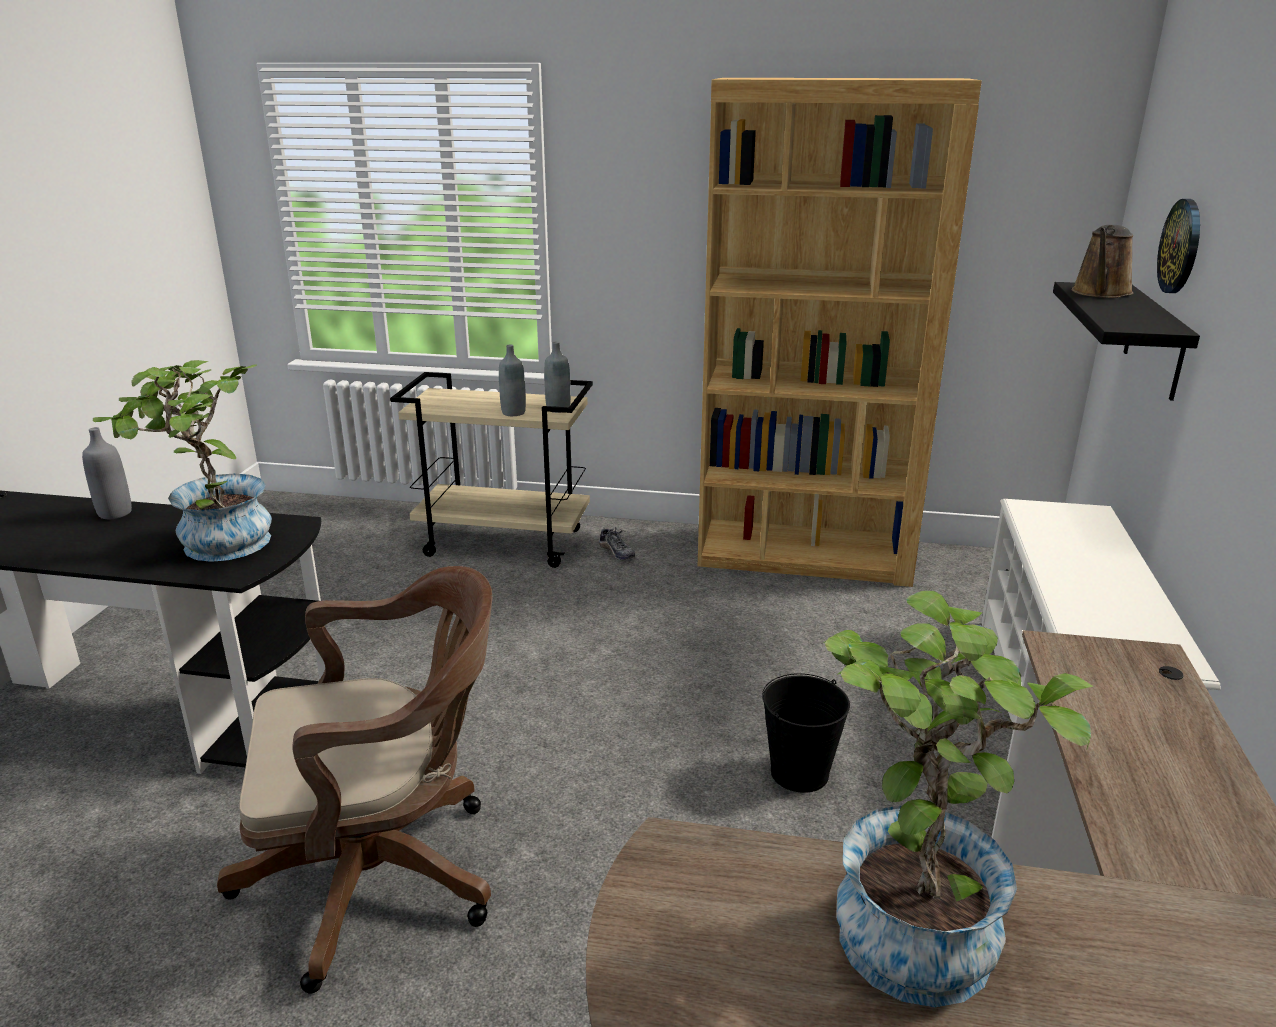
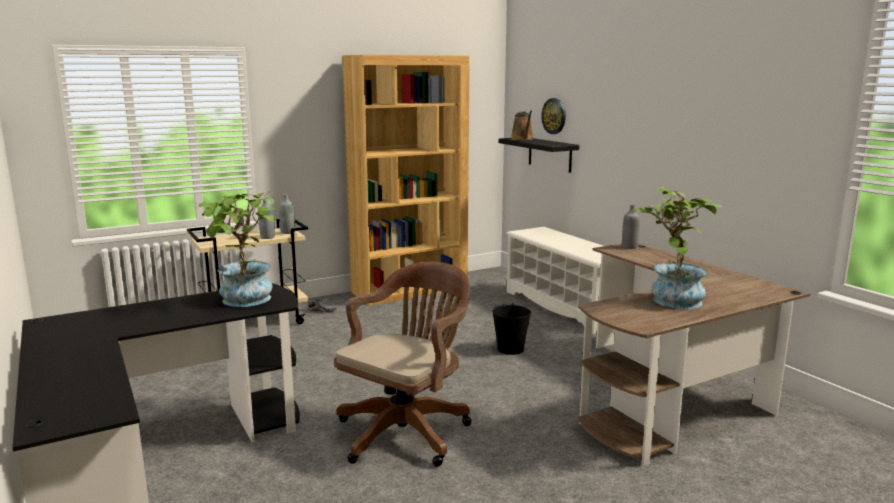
camera: 40 degrees left, 10 degrees down
(115, 513) = (146, 307): grey bottle -> grey bottle (629, 247)

